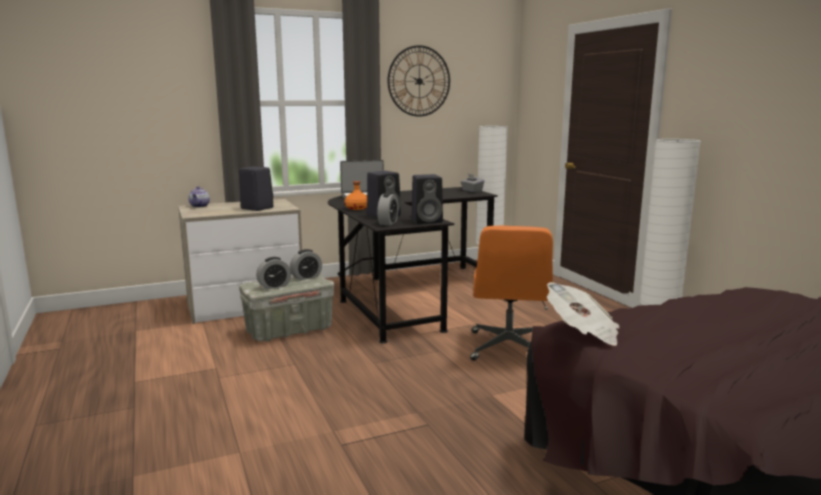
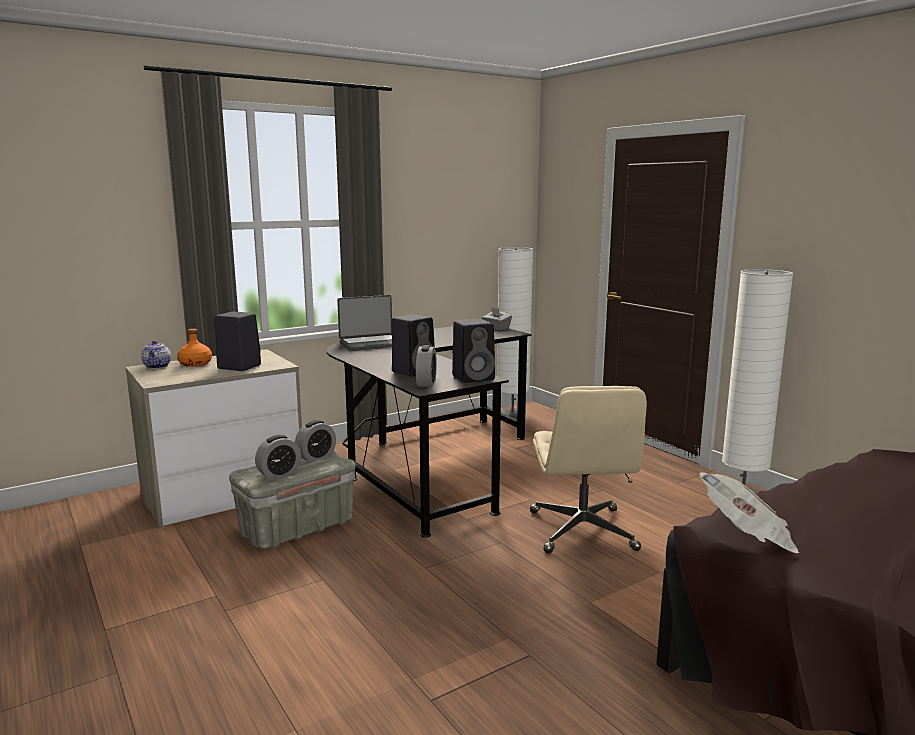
camera: 10 degrees left, 0 degrees up
(357, 208) = (372, 361): orange bottle -> orange bottle (195, 364)
(419, 81) = (426, 194): wall clock -> none
(508, 348) = (582, 531): orange office chair -> beige office chair

